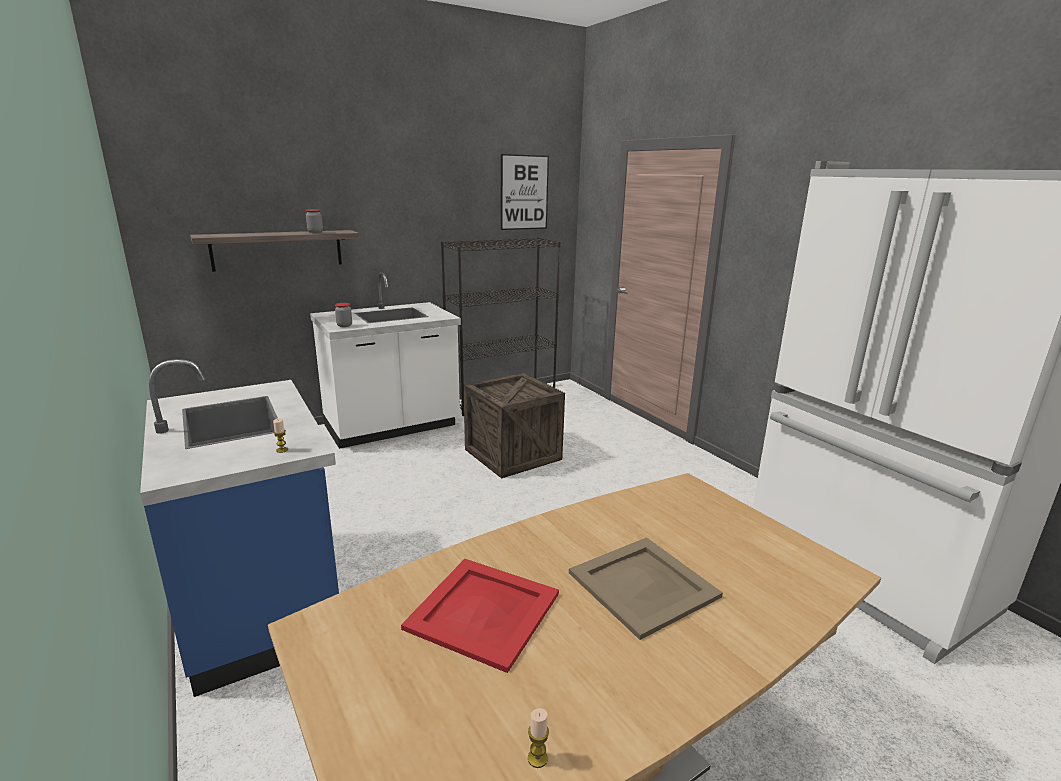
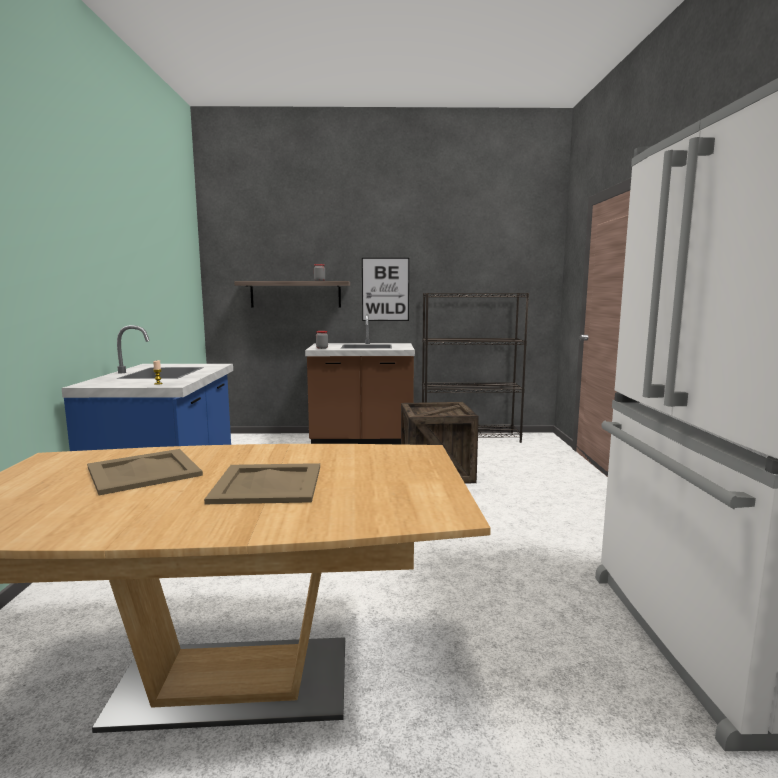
camera: 30 degrees right, 10 degrees down
(392, 427) = (362, 442): white counter -> brown counter
(485, 611) = (145, 471): red tray -> beige tray
(524, 192) = (505, 253): picture -> picture (385, 289)
(537, 758) = (35, 527): candle -> none

